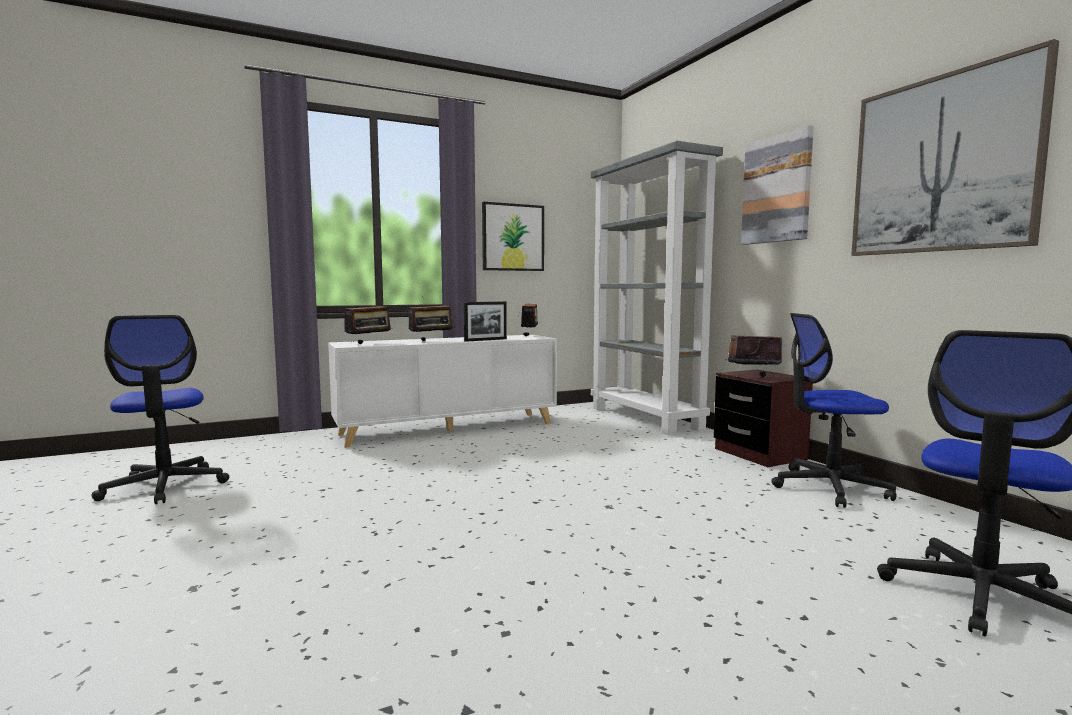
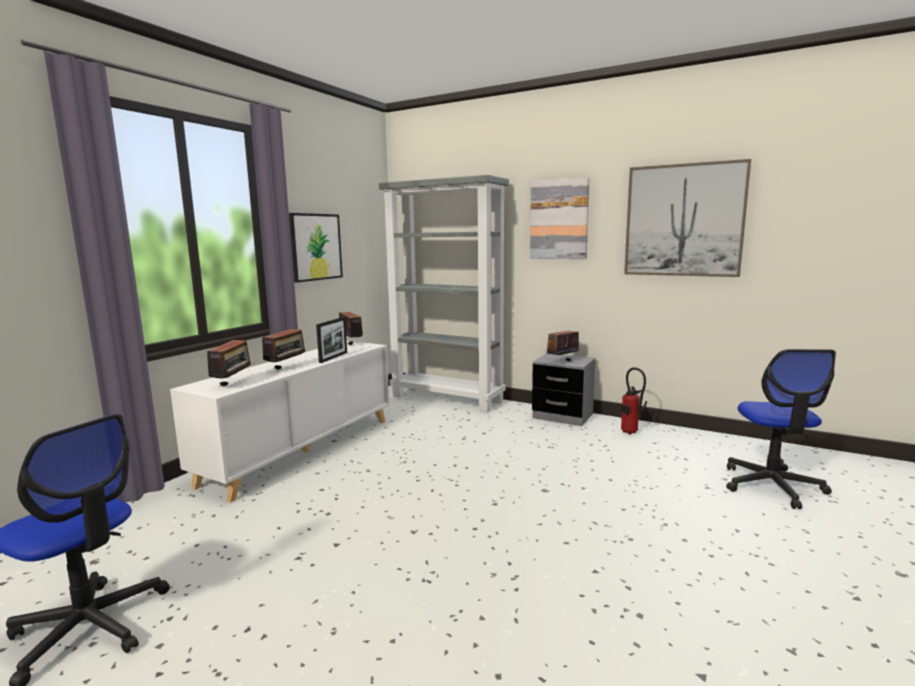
camera: 35 degrees left, 5 degrees up
(759, 454) = (562, 416): brown nightstand -> grey nightstand
(829, 487) = (630, 433): office chair -> fire extinguisher

